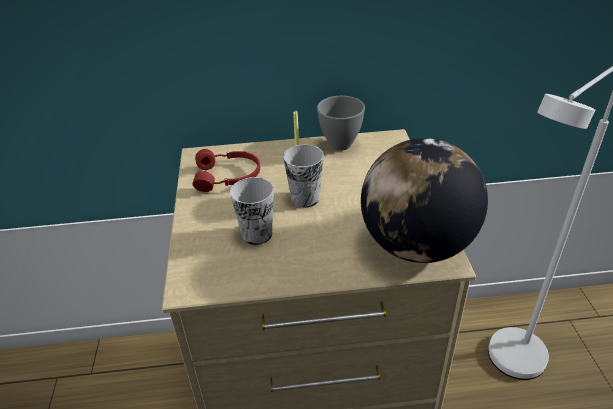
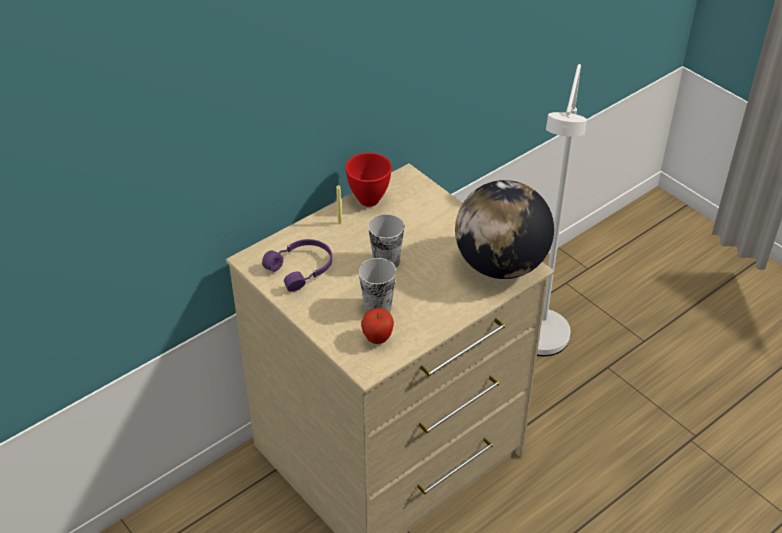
camera: 35 degrees left, 5 degrees up
(225, 264) = (377, 339): none -> apple
(228, 177) = (302, 269): red headphones -> purple headphones
(341, 144) = (370, 199): grey bowl -> red bowl

